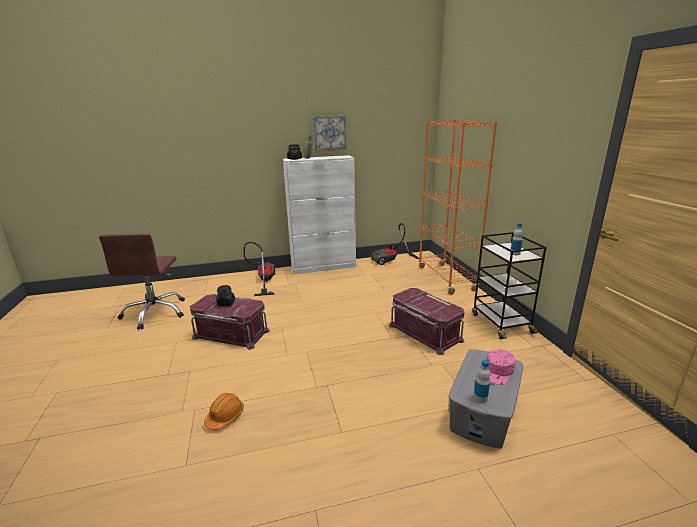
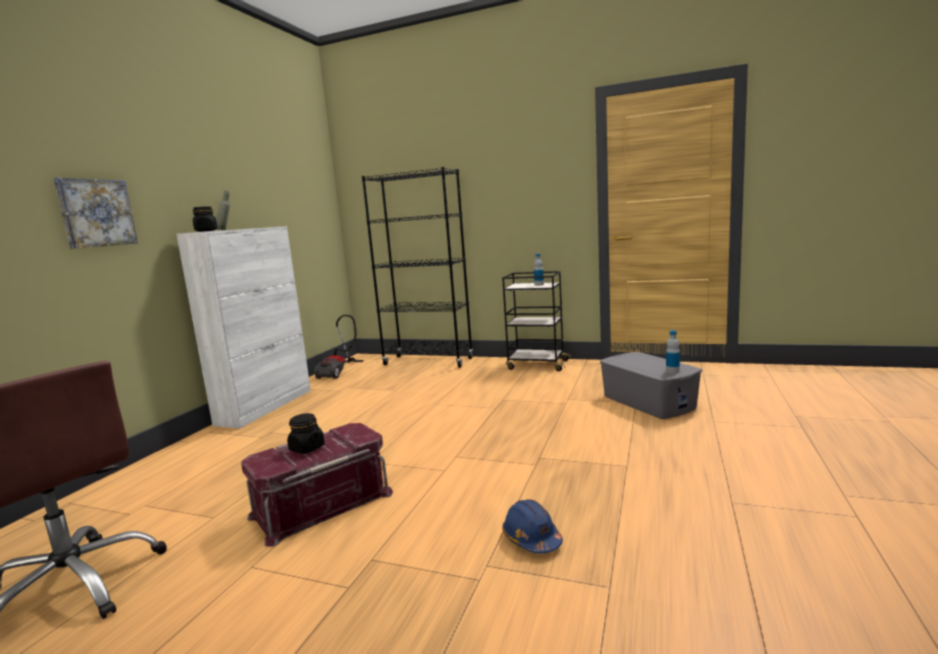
camera: 55 degrees left, 10 degrees down
(225, 417) = (531, 538): orange hard hat -> blue hard hat
(264, 281) = (209, 453): vacuum cleaner -> none
(329, 133) = (232, 194): picture -> picture (95, 213)
(424, 333) = (509, 393): red storage box -> none
(446, 279) = (428, 362): orange bookcase -> black bookcase
(497, 371) = (642, 359): pink cap -> none

